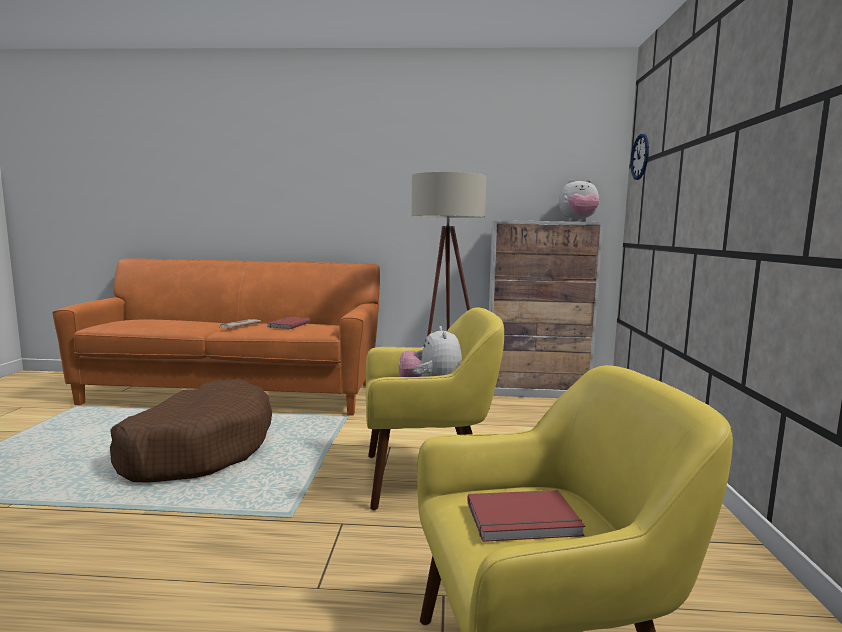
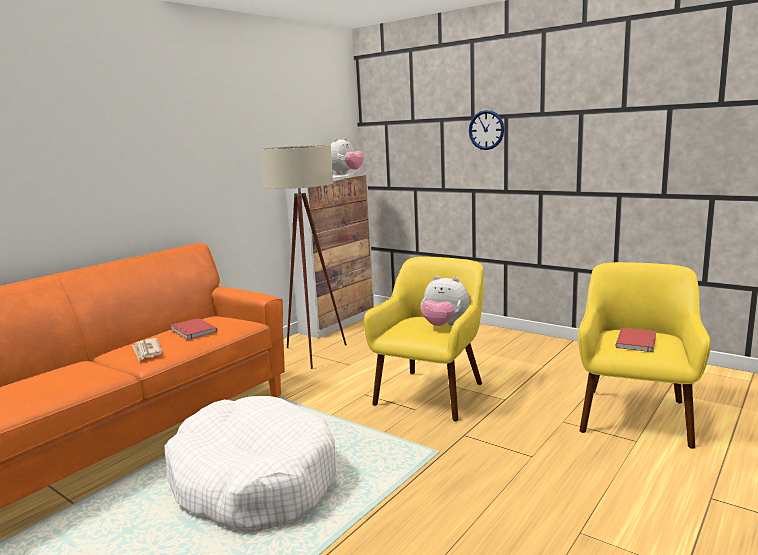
camera: 55 degrees left, 5 degrees up
(198, 448) = (253, 480): brown dog bed -> white dog bed
(640, 157) = (380, 120): wall clock -> wall clock (486, 130)

